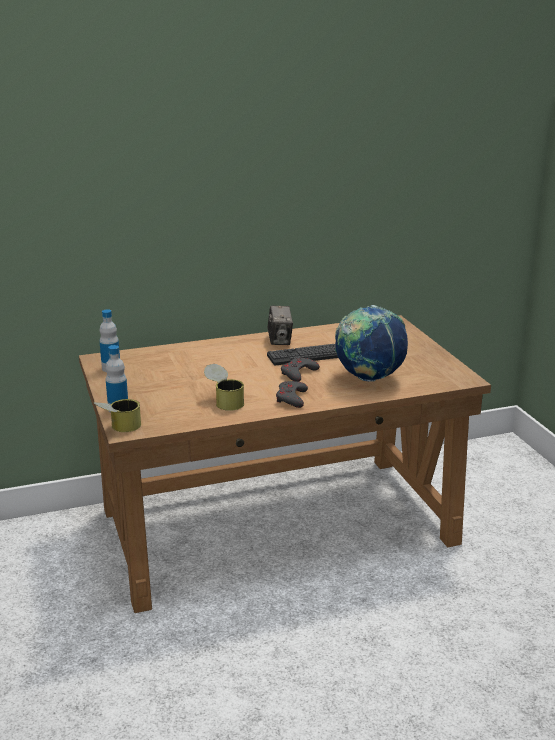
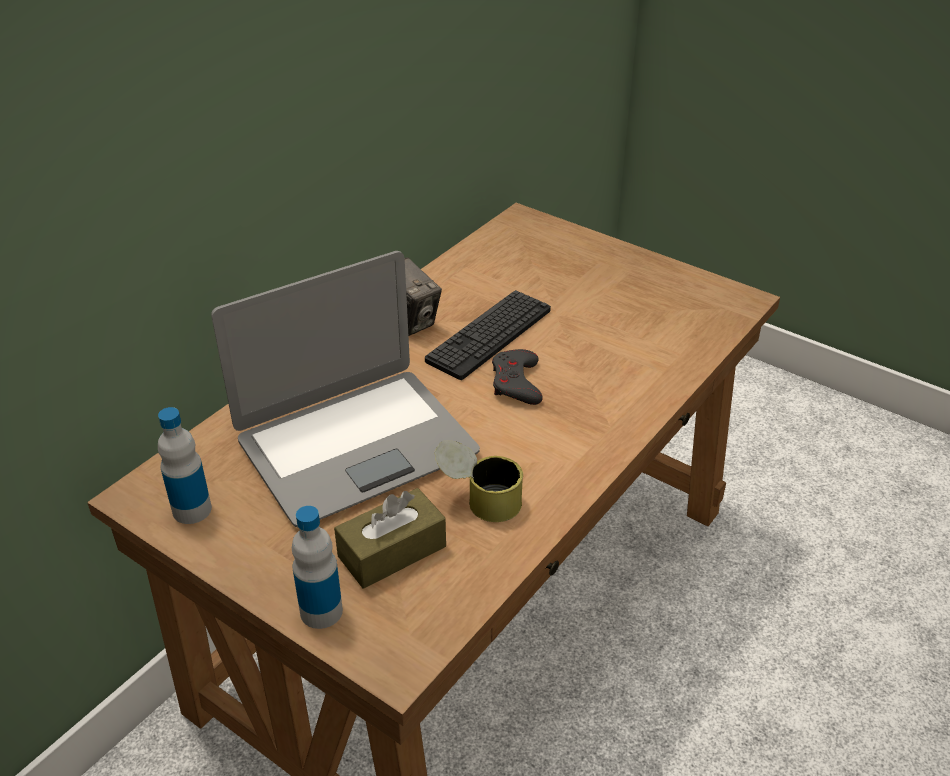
camera: 35 degrees left, 15 degrees up
(118, 428) = (378, 663): can -> none
(167, 403) = (392, 551): none -> brown tissue box
(198, 370) = (355, 445): none -> laptop
(291, 398) = (569, 443): grey game controller -> none
(369, 378) = (624, 350): globe -> none

